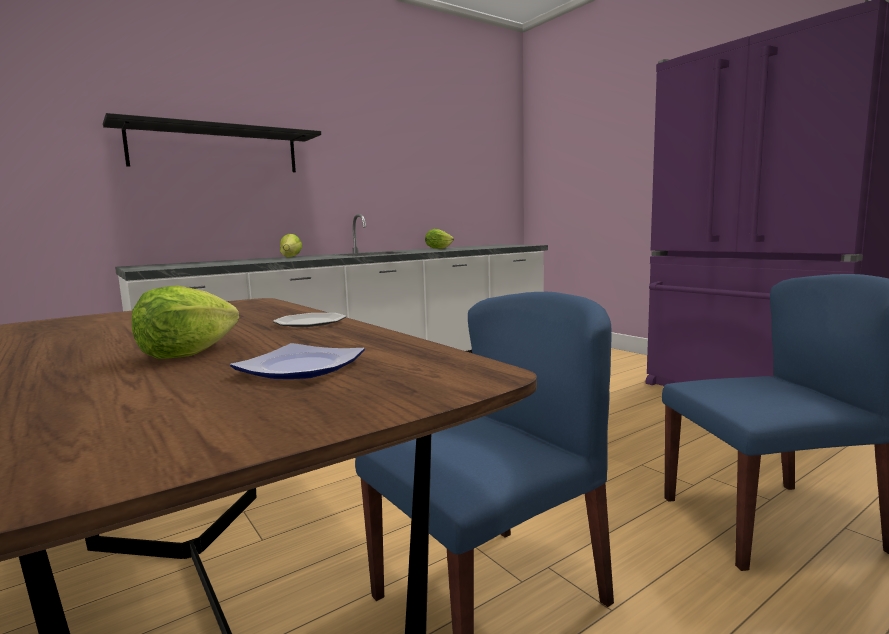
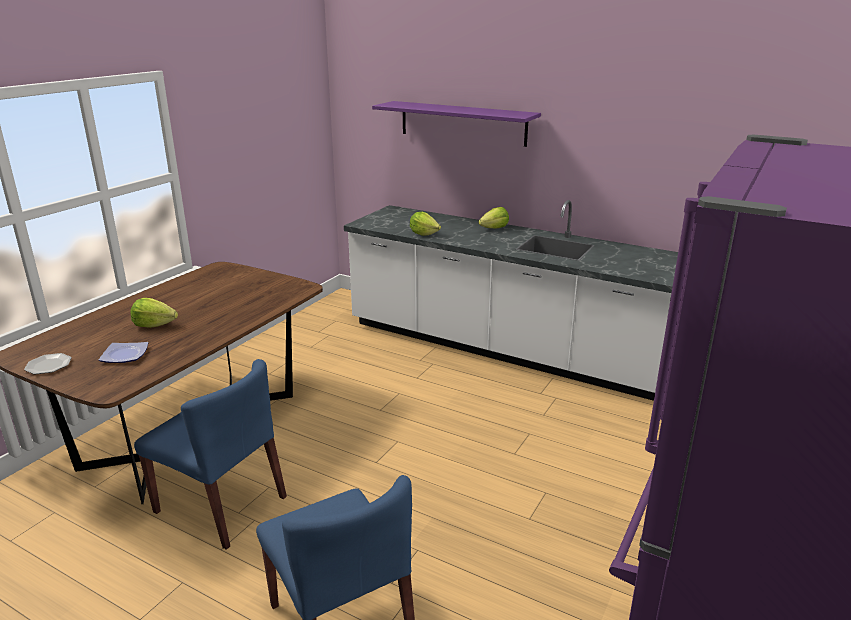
camera: 65 degrees right, 15 degrees up
(216, 150) = (462, 123): black shelf -> purple shelf
(309, 323) = (226, 327): plate -> plate (49, 365)
(438, 249) = (654, 259): lettuce -> lettuce (424, 234)

